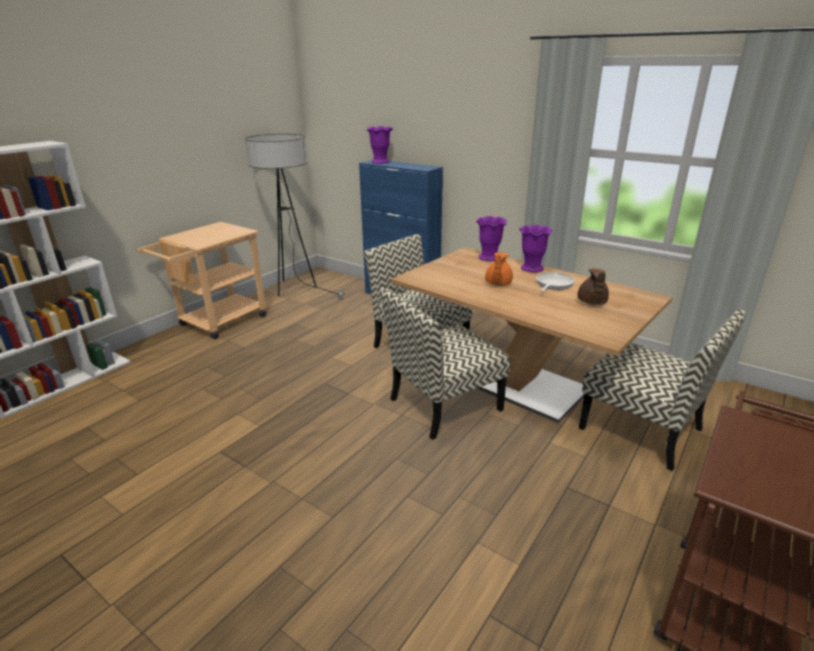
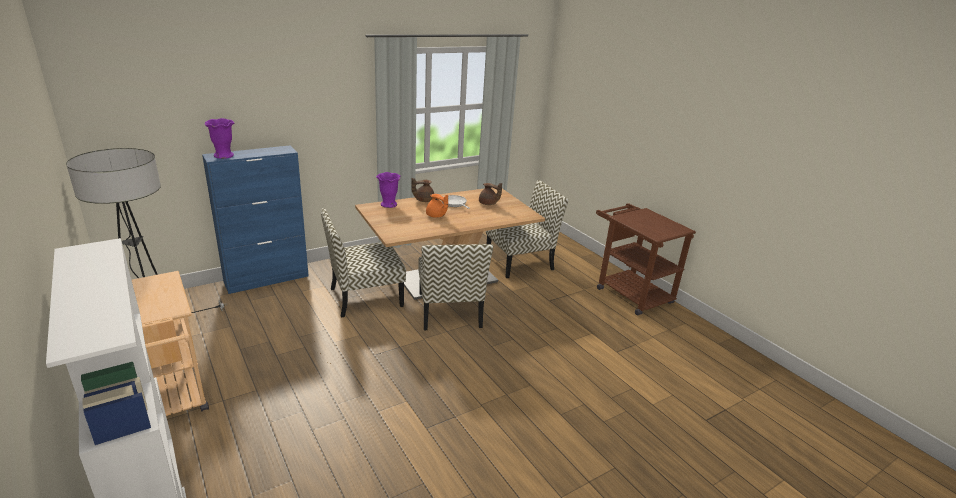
camera: 70 degrees left, 0 degrees up
(531, 268) = (423, 200): purple vase -> brown teapot

